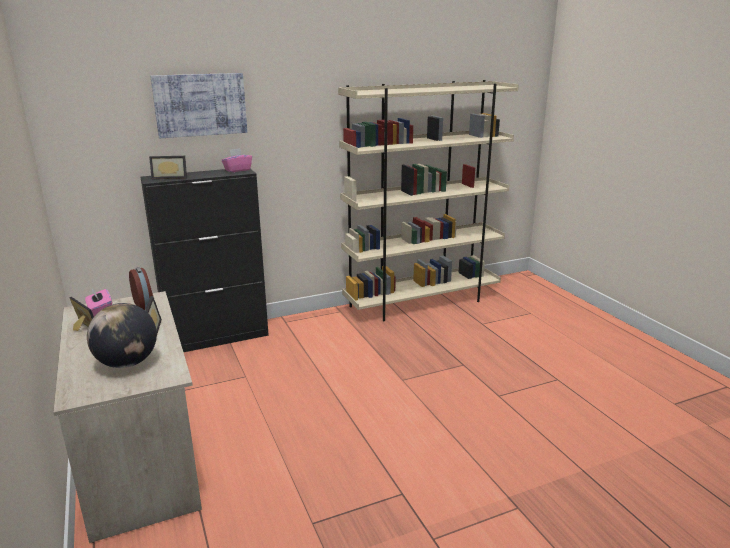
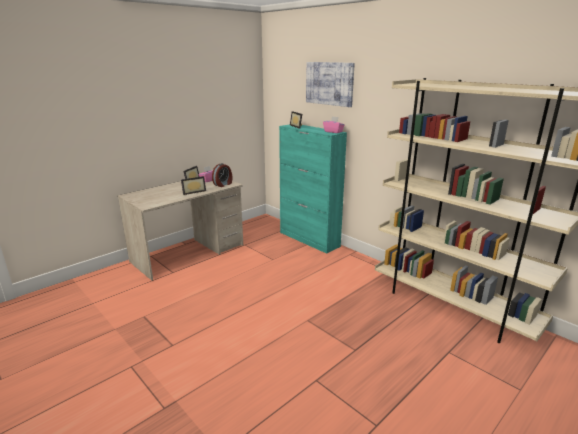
camera: 70 degrees right, 0 degrees up
(127, 363) = (159, 195): globe -> none
(218, 338) = (309, 239): black cabinet -> turquoise cabinet

